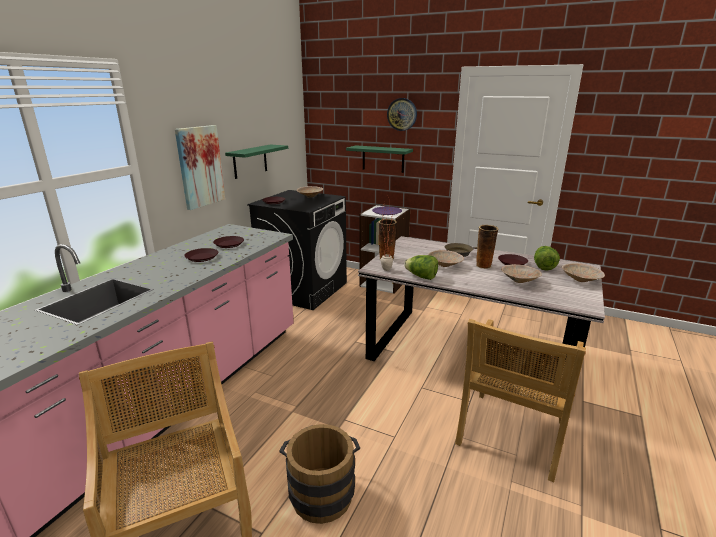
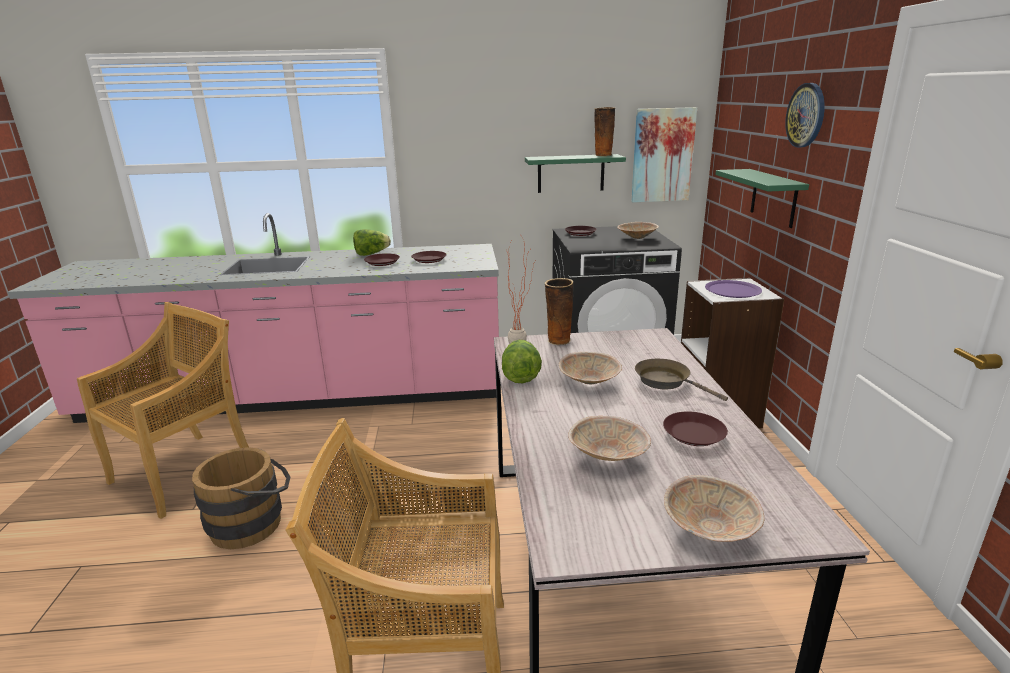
camera: 60 degrees right, 0 degrees up
(200, 166) = (480, 170): picture -> picture (662, 155)
(484, 266) = (634, 411): vase -> vase (602, 155)
(543, 266) = (725, 470): lettuce -> lettuce (371, 254)

